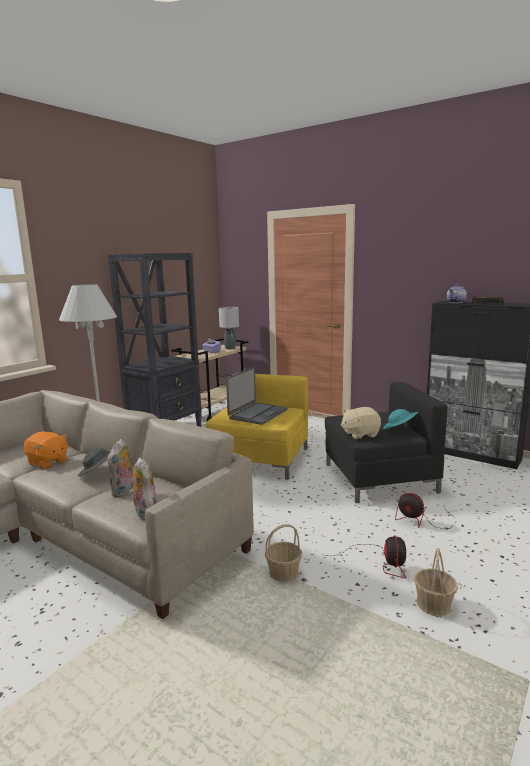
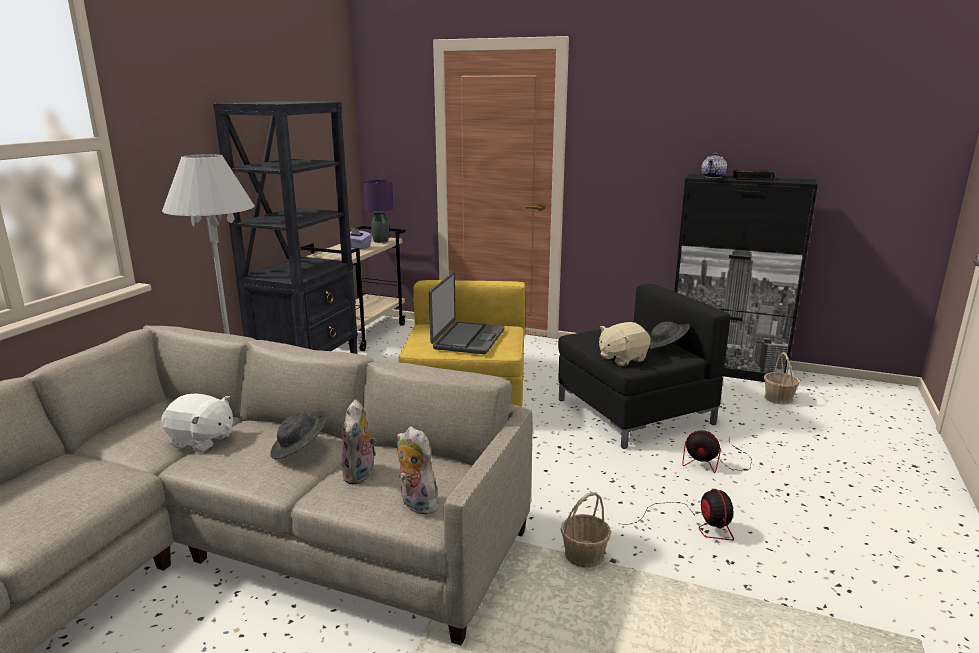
camera: 15 degrees left, 5 degrees up
(47, 462) = (201, 441): orange plush toy -> white plush toy
(230, 348) = (380, 241): grey table lamp -> purple table lamp
(399, 429) = (665, 347): turquoise hat -> grey hat
(433, 604) = (779, 568): basket -> basket (778, 398)

